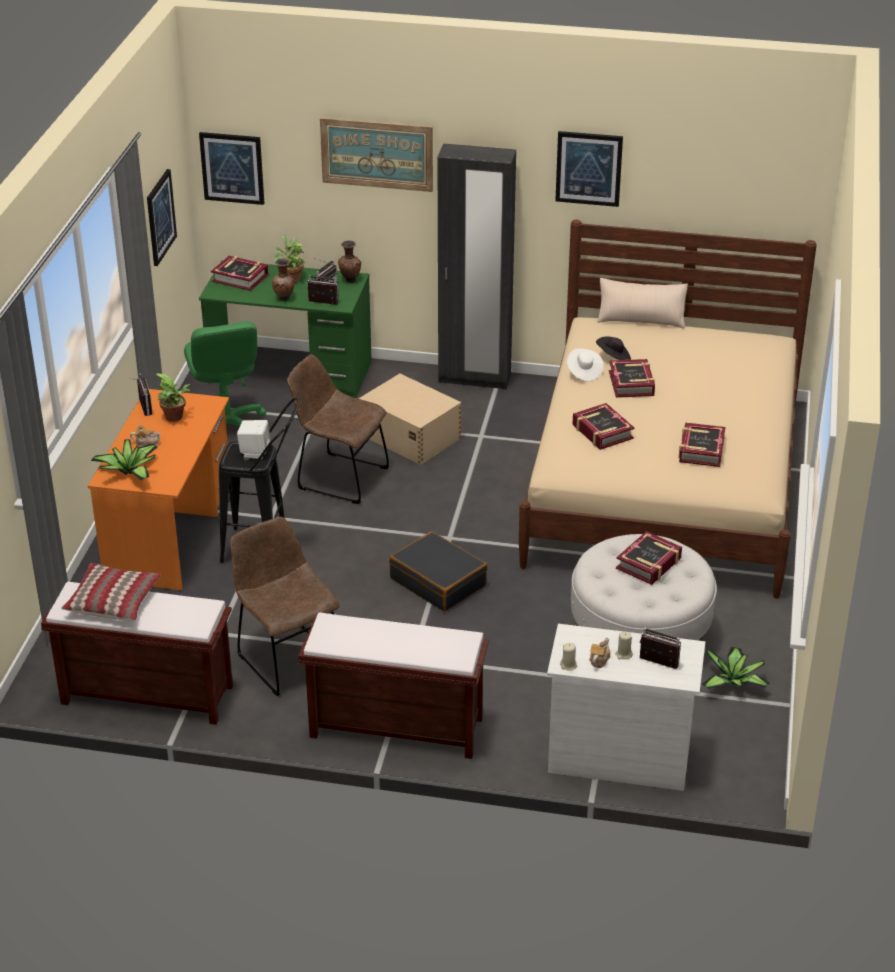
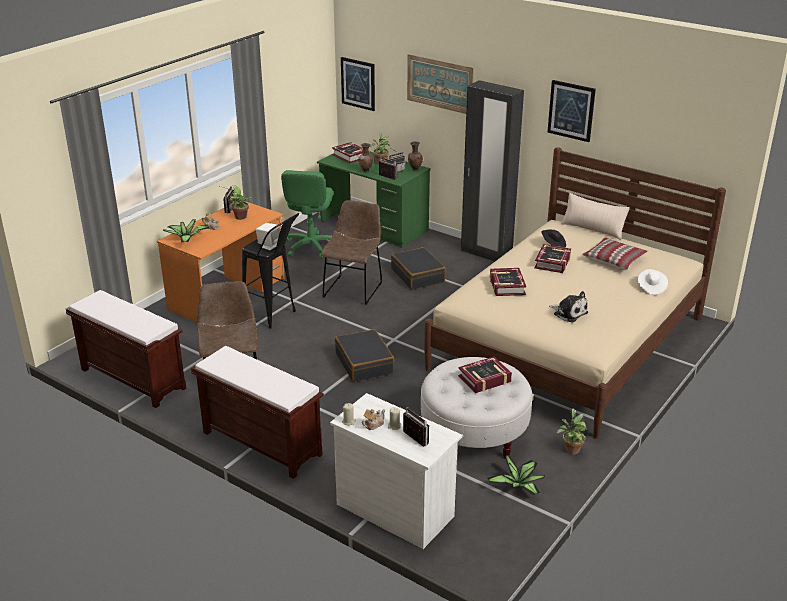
camera: 25 degrees right, 5 degrees down
(113, 601) = (114, 306): pillow -> pillow (614, 260)
(160, 217) = (294, 101): picture -> none
(338, 477) = (354, 288): brown chair -> brown chair turned 60 degrees clockwise
(409, 435) = (418, 275): beige storage box -> black suitcase
(584, 372) = (525, 249): white hat -> white hat (651, 288)
(701, 450) = (569, 313): book -> plush toy
(759, 619) = (571, 448): none -> potted plant

